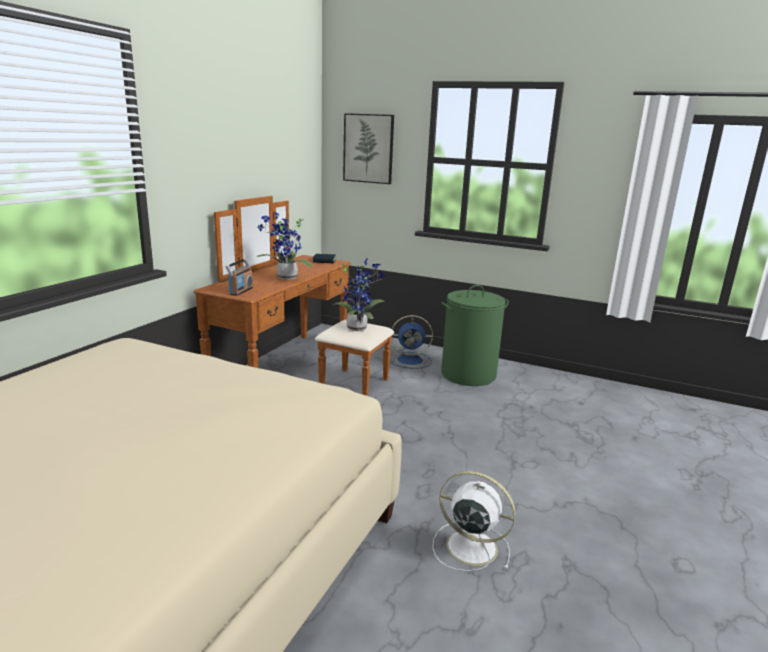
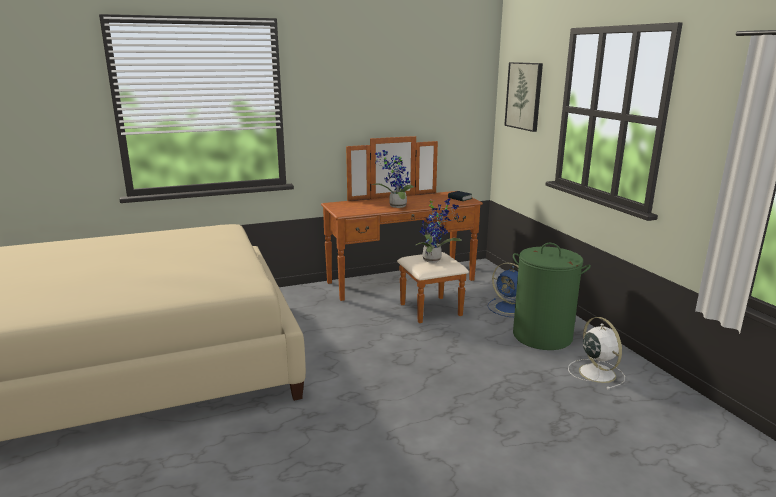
camera: 45 degrees right, 0 degrees up
(241, 291) = (345, 209): radio -> none
(469, 546) = (315, 440): white fan -> white fan (596, 372)

